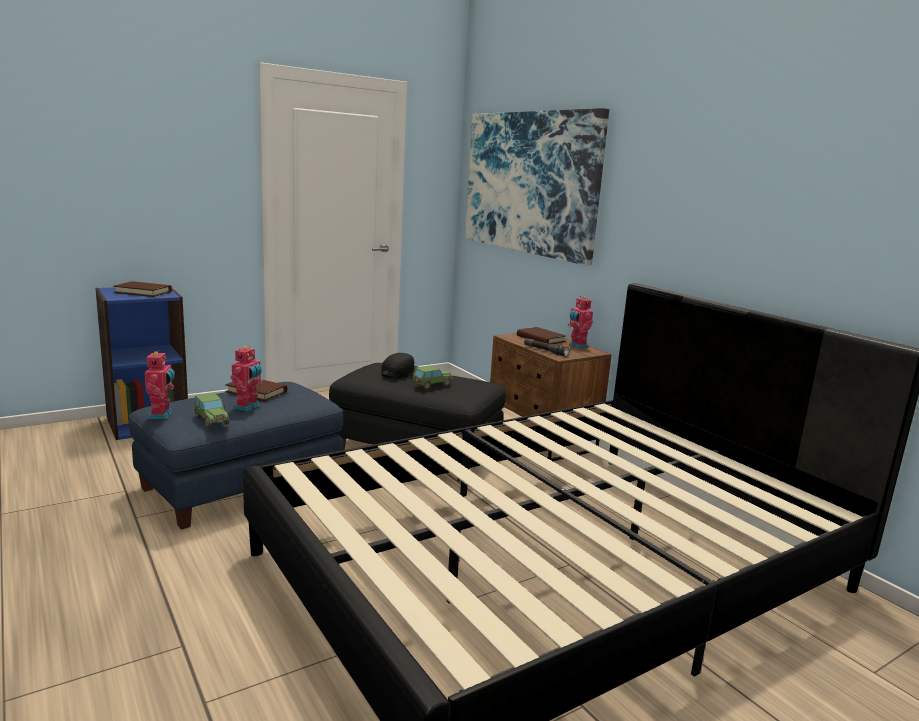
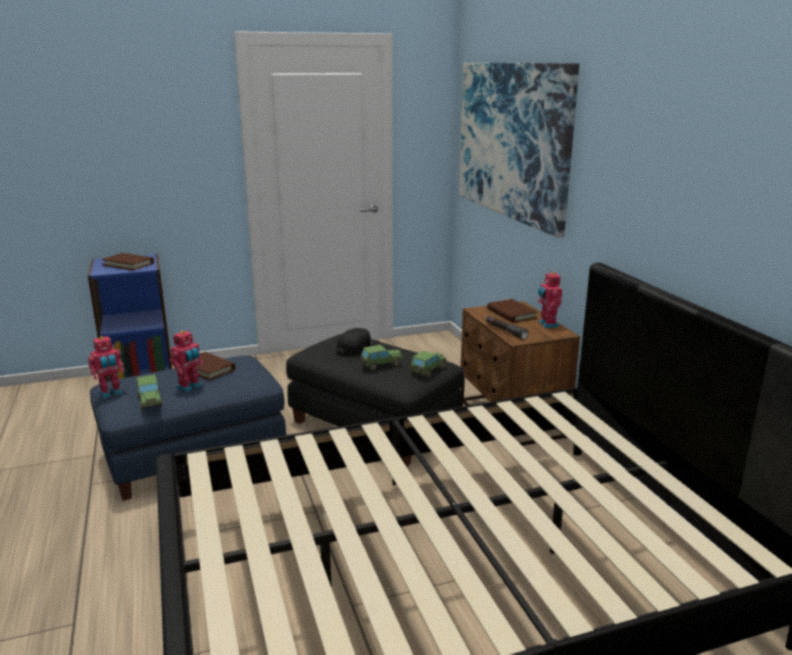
camera: 15 degrees right, 5 degrees up
(162, 415) = (111, 393): toy robot -> toy robot turned 45 degrees clockwise
(479, 388) = (428, 370): none -> toy car

